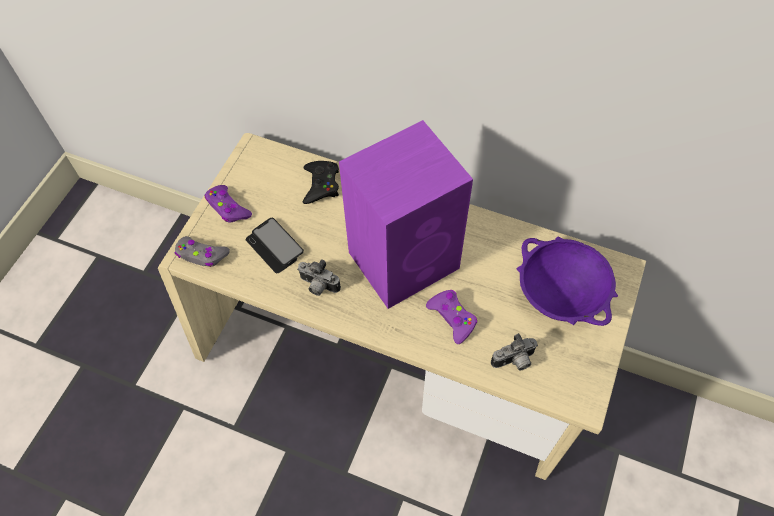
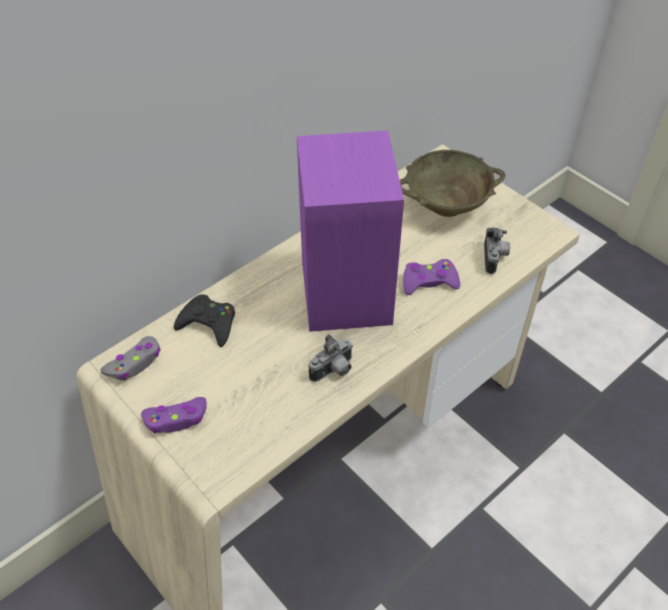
camera: 65 degrees left, 10 degrees down
(202, 255) = (224, 467): grey game controller -> grey game controller (134, 363)
(274, 246) = (259, 392): phone -> none
(560, 296) = (447, 205): purple bowl -> beige bowl

